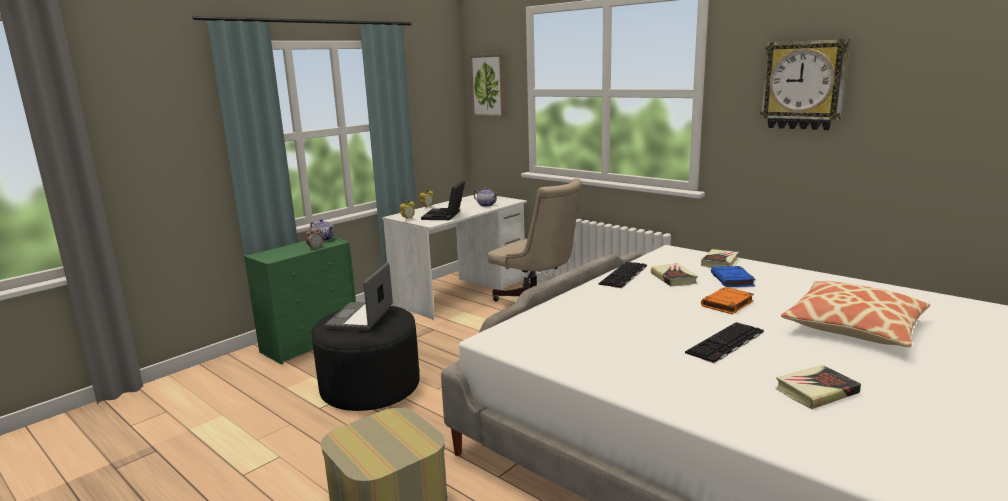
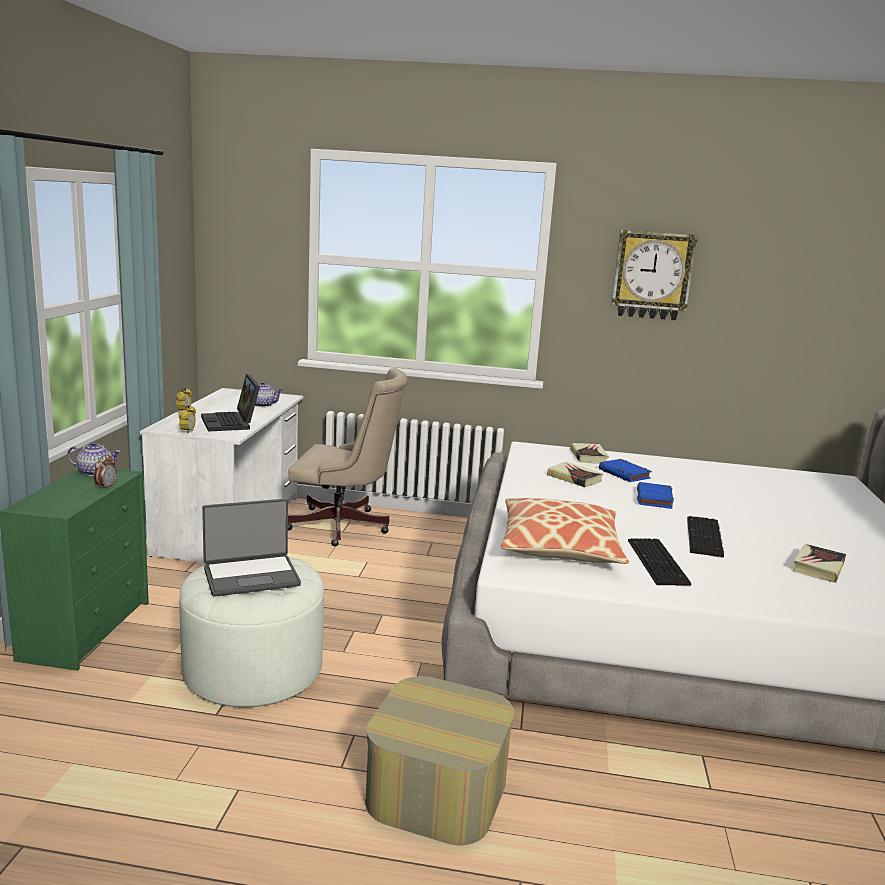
camera: 35 degrees left, 0 degrees up
(361, 317) = (251, 576): laptop -> laptop turned 90 degrees counterclockwise
(370, 386) = (253, 669): black ottoman -> white ottoman
(488, 85) = (242, 244): picture -> none
(624, 275) = (526, 480): keyboard -> keyboard (659, 562)
(727, 304) = (654, 499): orange book -> blue book
(854, 327) = (767, 506): pillow -> pillow (560, 546)

